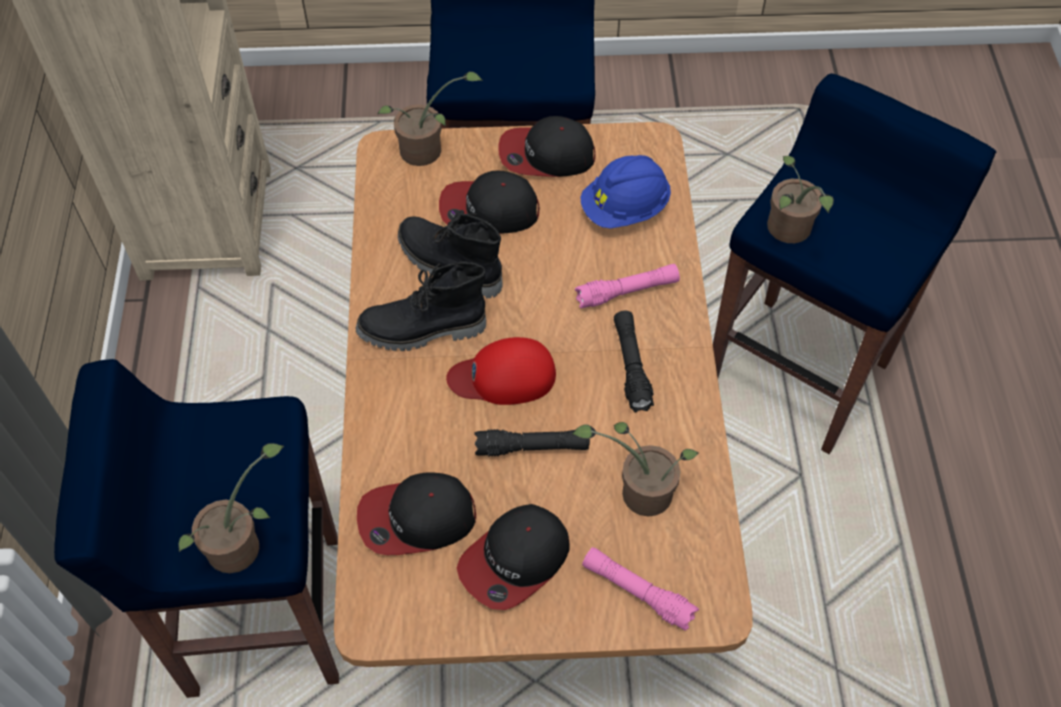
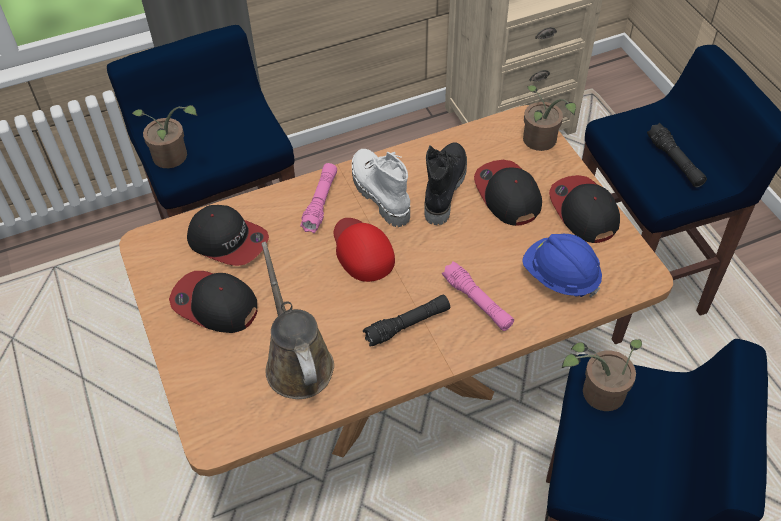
camera: 70 degrees right, 5 degrees down
(416, 518) = (228, 241): cap -> cap turned 150 degrees clockwise
(422, 331) = (378, 194): black boot -> white boot
(532, 447) = (309, 286): black flashlight -> black flashlight (675, 162)
(637, 592) = (212, 385): pink flashlight -> pink flashlight (320, 202)
(639, 491) = (297, 362): potted plant -> brown watering can

